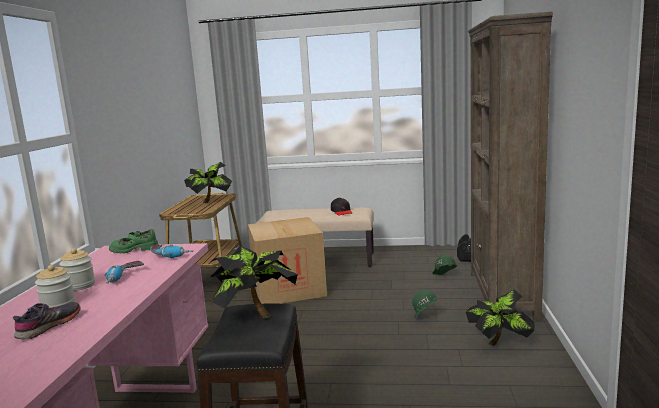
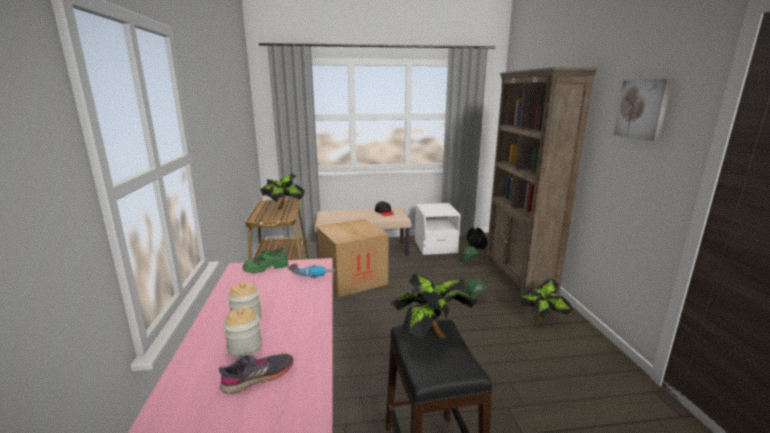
camera: 15 degrees left, 5 degrees up
(49, 326) = (258, 377): grey shoe -> grey shoe turned 45 degrees clockwise
(124, 278) = (287, 305): power drill -> none
(412, 258) = (435, 247): none -> white nightstand
(585, 59) = (642, 109): none -> picture

